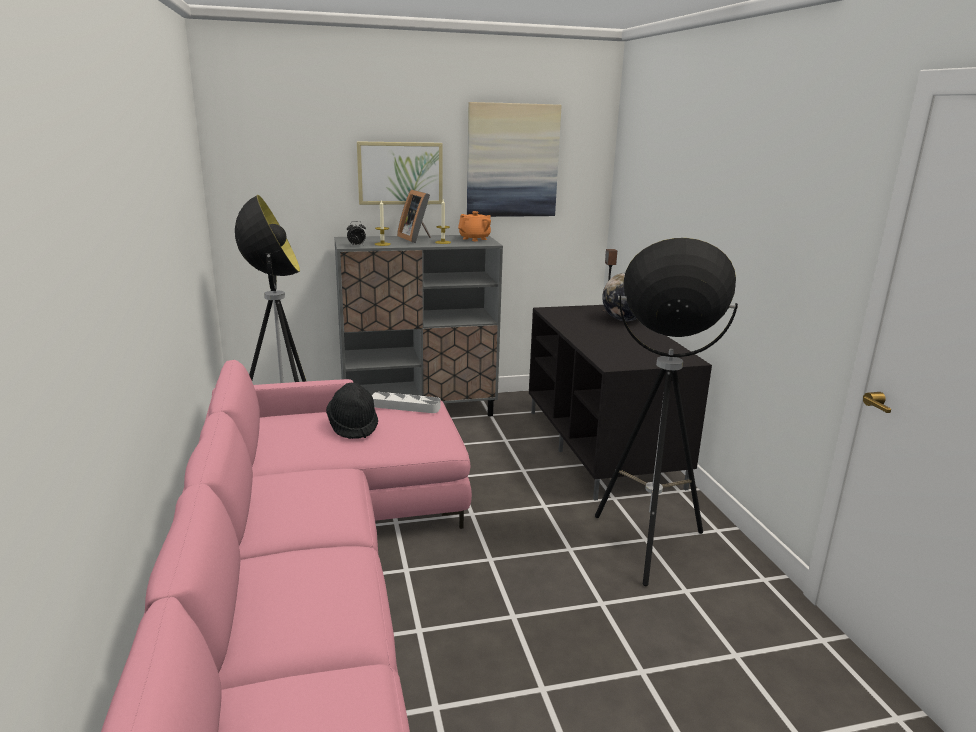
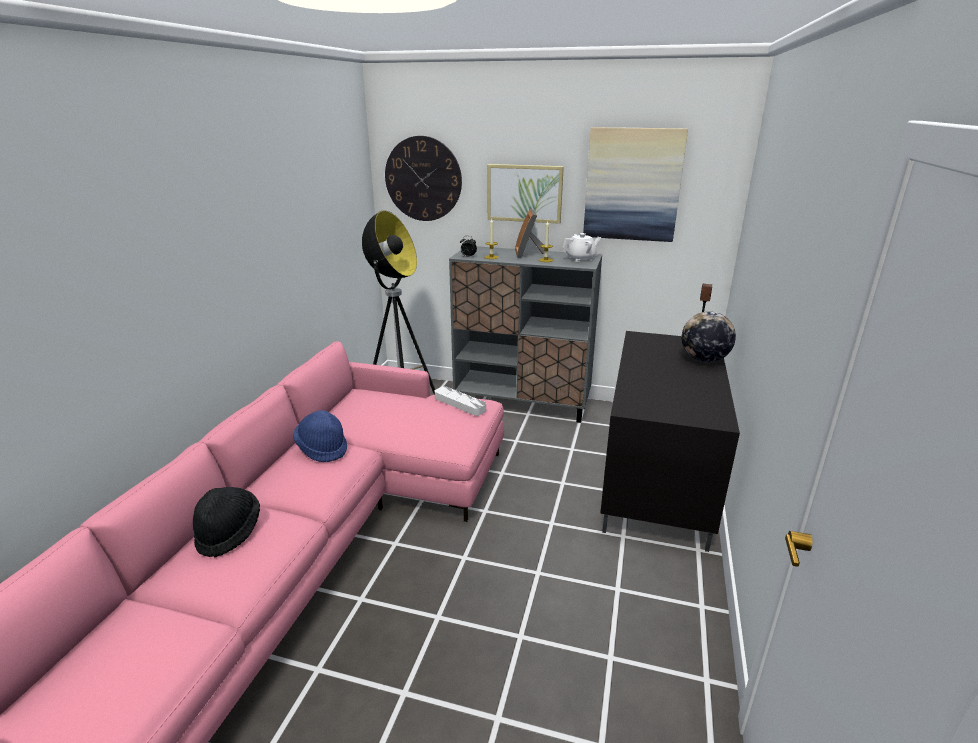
camera: 30 degrees right, 5 degrees up
(274, 160) = (423, 179): none -> wall clock
(299, 478) = (322, 449): none -> blue hat
(353, 426) = (402, 413): black hat -> black hat (229, 532)
(475, 239) = (581, 259): orange teapot -> white teapot
(646, 546) = (612, 595): floor lamp -> none

